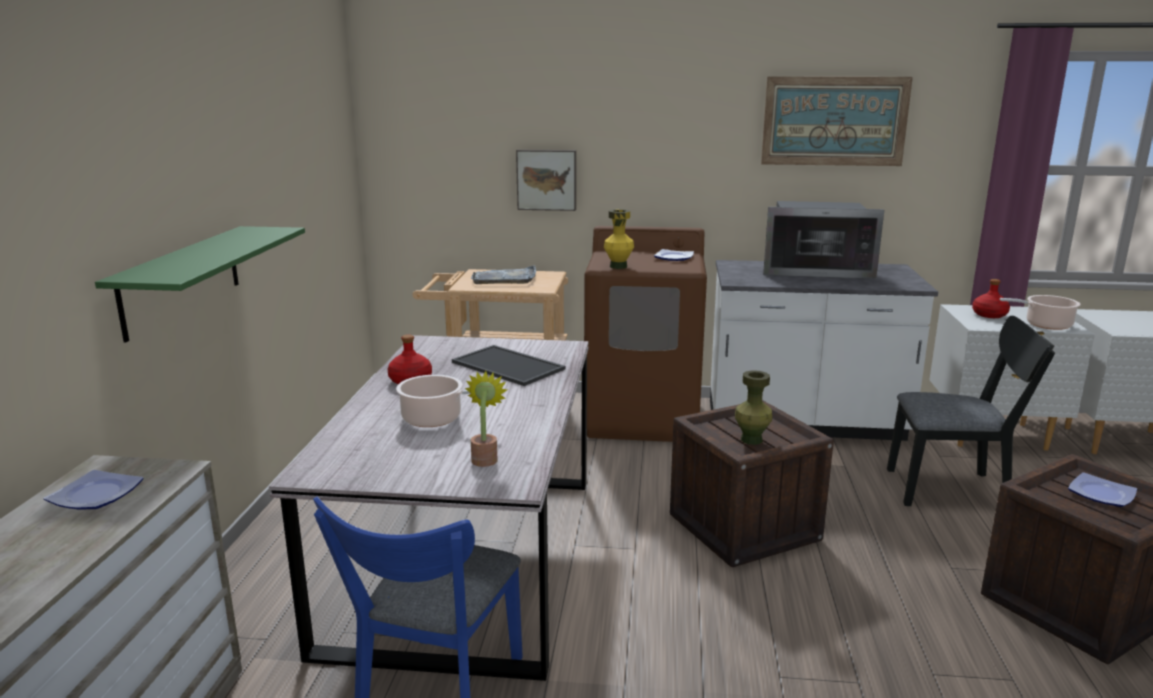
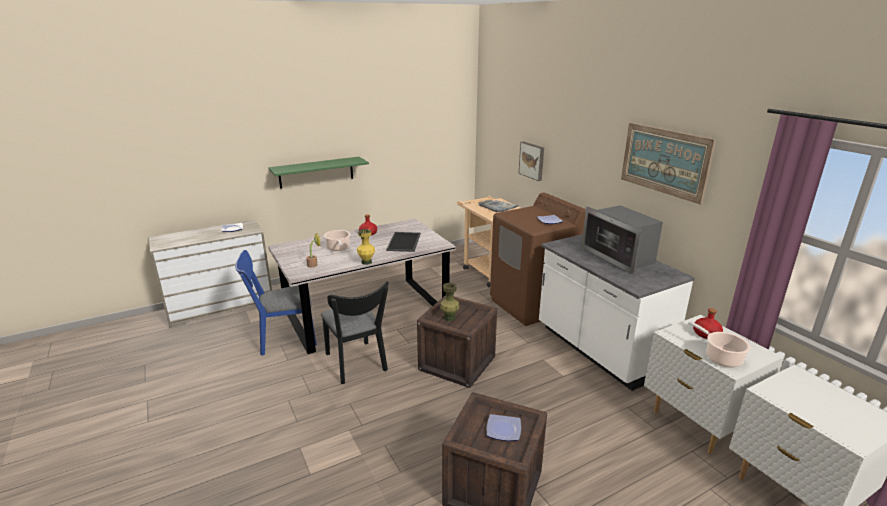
camera: 55 degrees right, 5 degrees up
(618, 266) = (510, 216): yellow vase -> yellow vase (366, 262)
(956, 490) = (585, 422): black chair -> black chair (357, 364)

